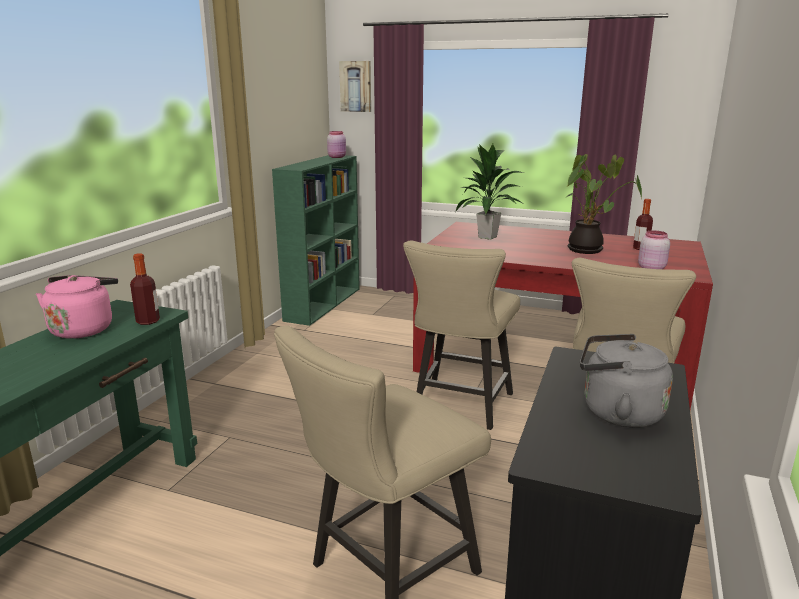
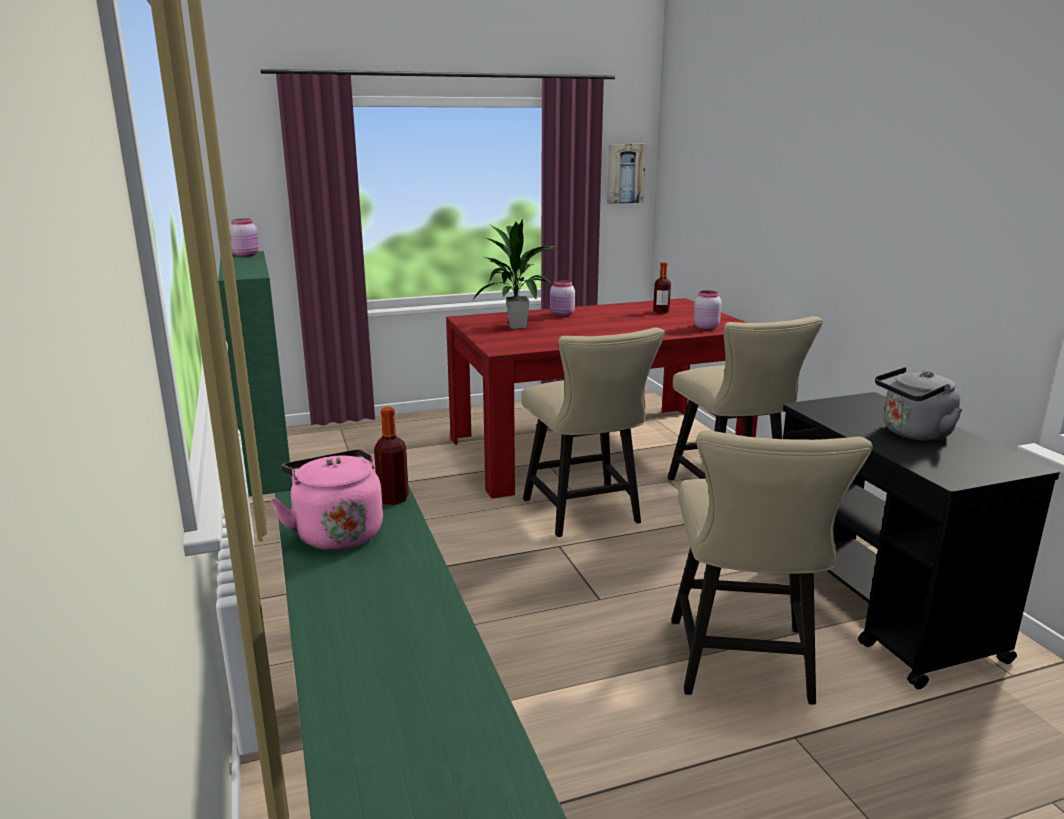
camera: 40 degrees left, 0 degrees up
(356, 86) = (246, 155): picture -> picture (625, 173)
(544, 235) = (562, 315): none -> pink jar
(588, 250) = (628, 321): potted plant -> none

